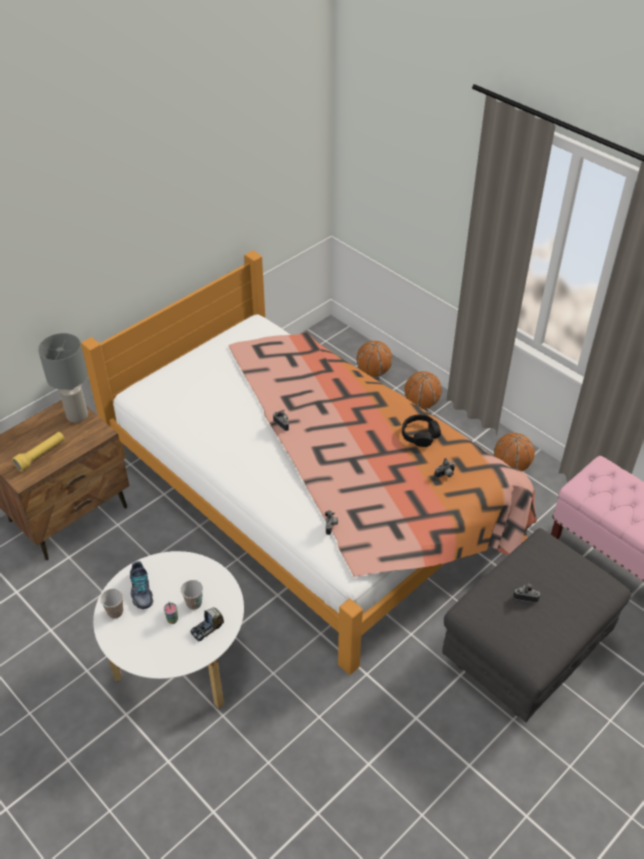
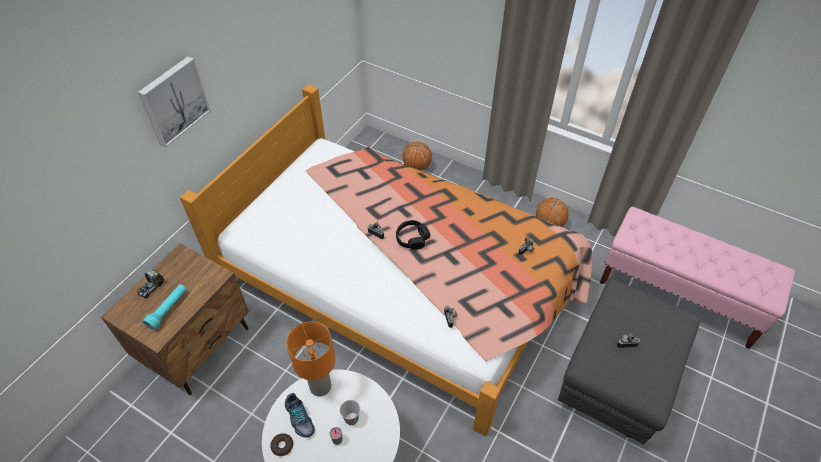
camera: 15 degrees left, 5 degrees up
(41, 455) = (168, 310): yellow flashlight -> turquoise flashlight
(77, 415) = (191, 263): grey table lamp -> none
(92, 240) = (173, 101): none -> picture
(115, 612) = (282, 446): cup -> donut
(173, 565) = (321, 386): none -> orange table lamp
(207, 629) = (372, 441): toy truck -> toy truck (152, 287)
(420, 435) = (493, 219): black headphones -> black headphones (412, 238)
(421, 403) = (463, 186): basketball -> none

